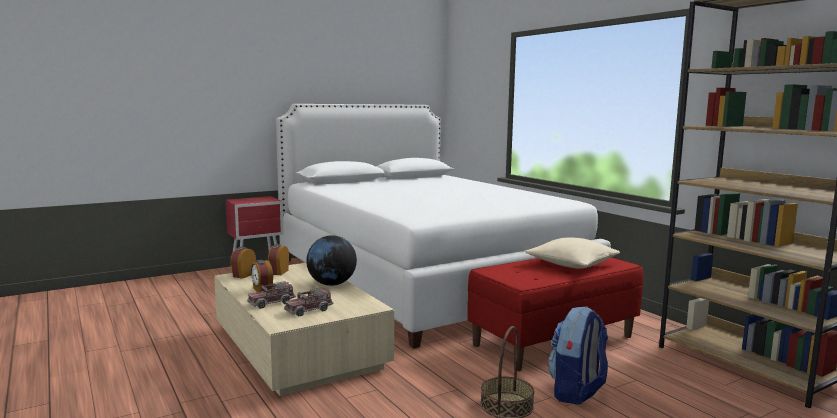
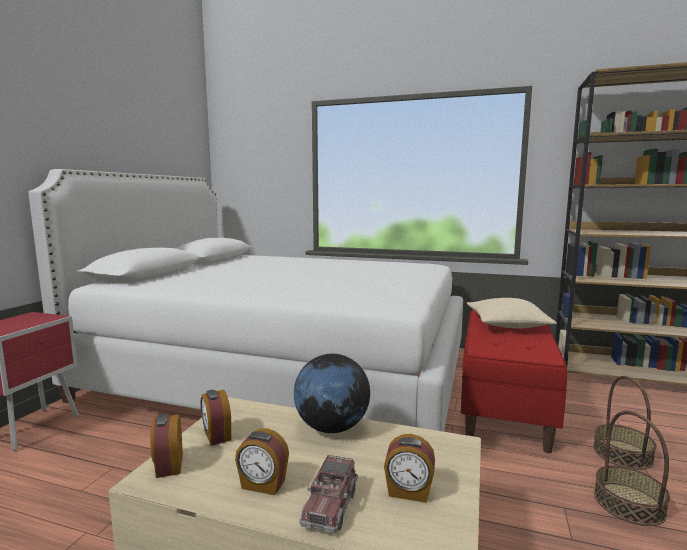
camera: 40 degrees left, 0 degrees up
(308, 310) = (408, 492): toy truck -> alarm clock
(576, 392) = (622, 454): backpack -> basket

